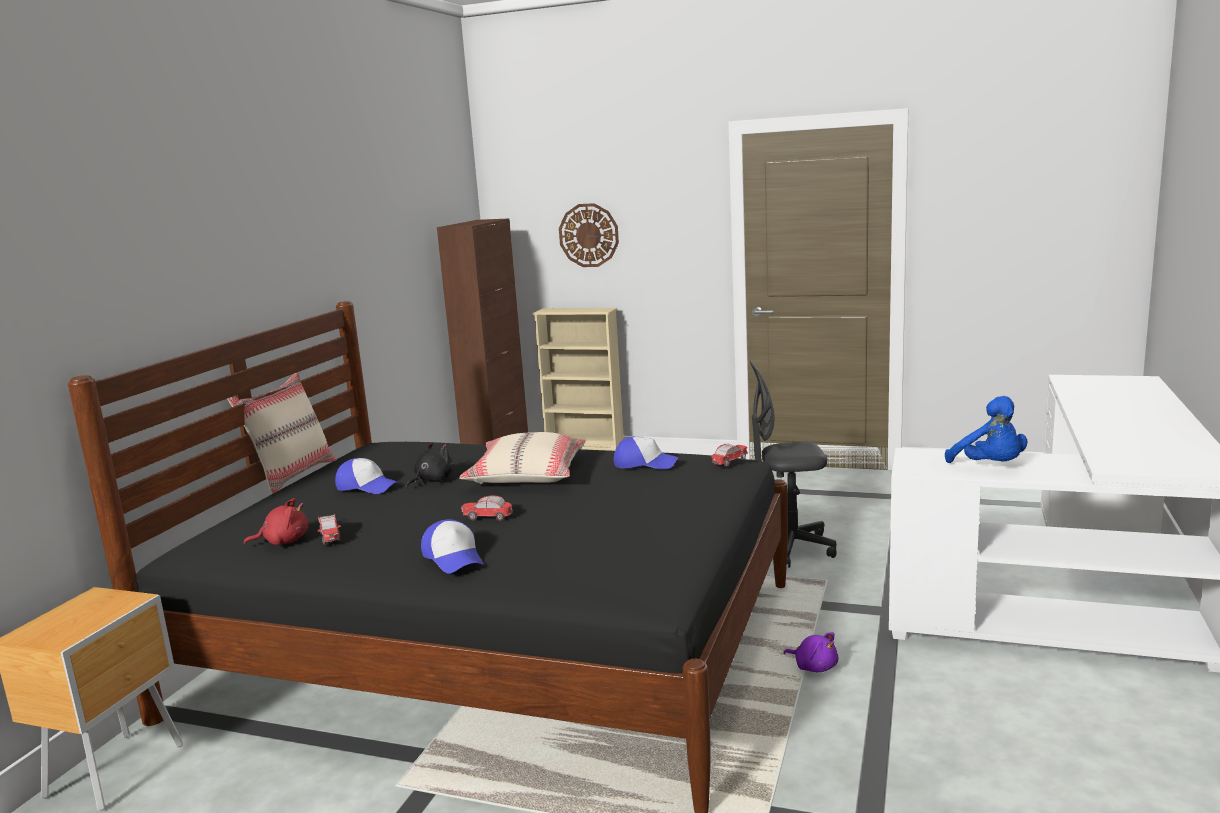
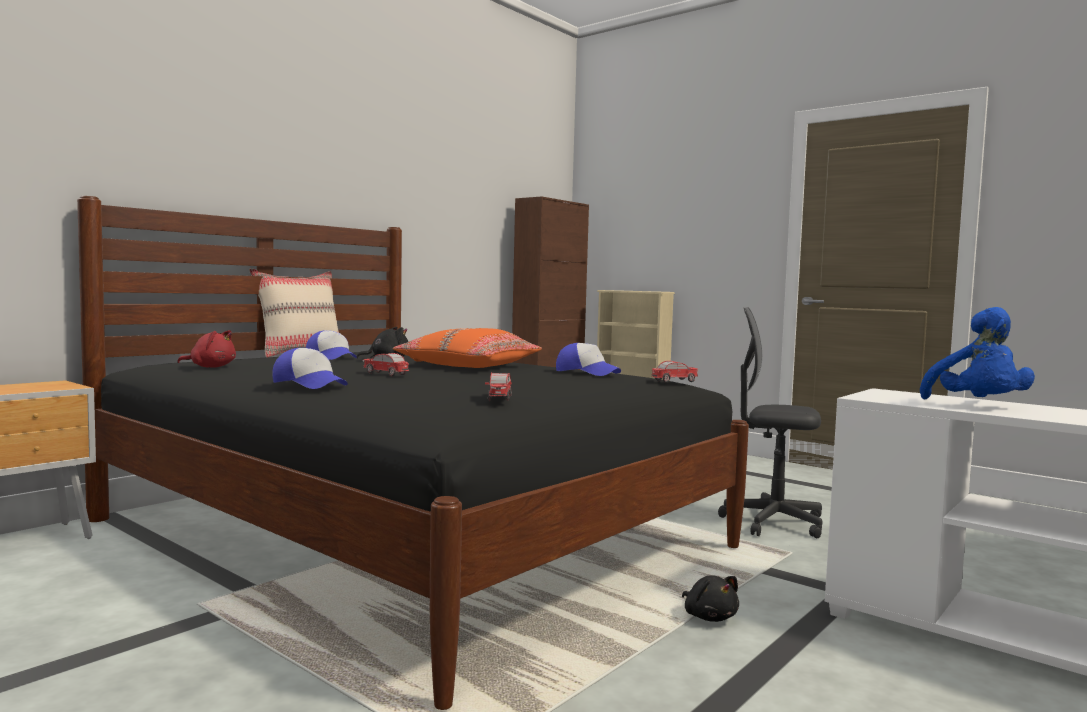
camera: 20 degrees right, 10 degrees down
(330, 537) = (245, 368): toy car -> toy car (499, 399)
(454, 558) = (310, 384): cap -> cap turned 45 degrees counterclockwise
(526, 474) = (469, 365): beige pillow -> orange pillow
(589, 235) = (658, 224): wall clock -> none
(814, 667) = (709, 617): purple plush toy -> black plush toy

